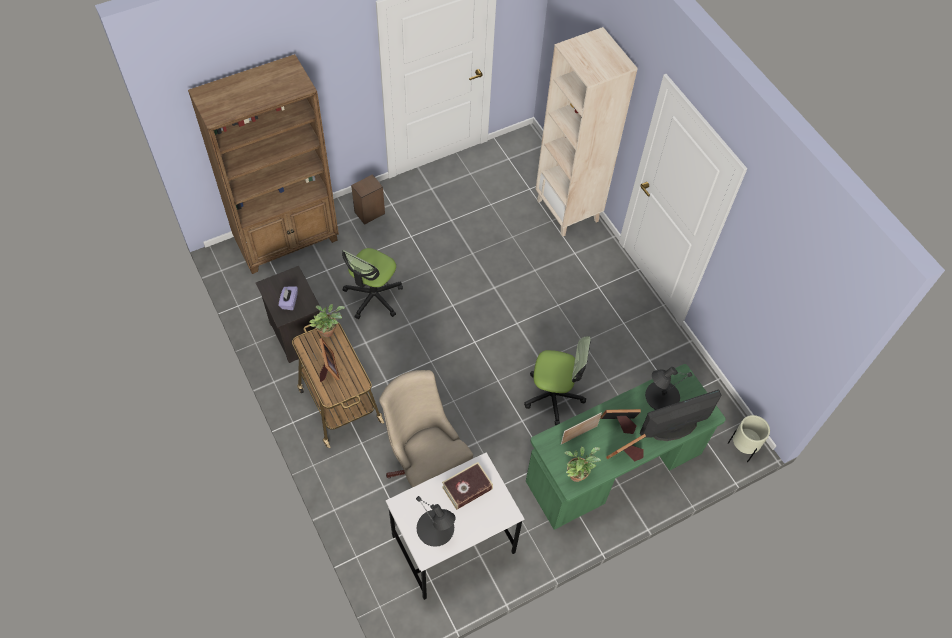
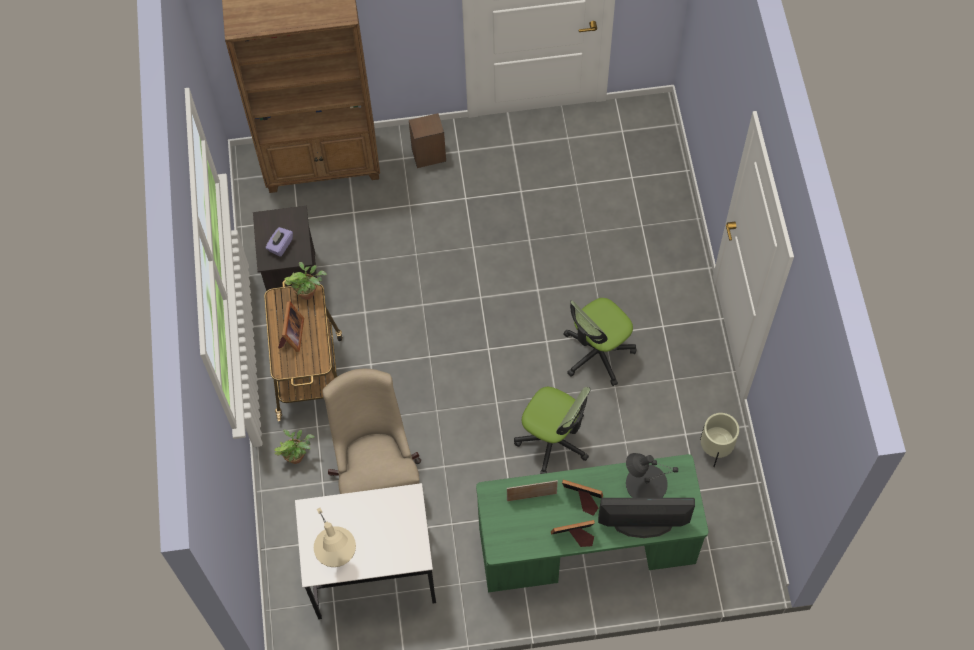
camera: 25 degrees right, 5 degrees up
(373, 297) = (394, 260): office chair -> office chair (597, 353)
(435, 528) = (334, 547): black table lamp -> beige table lamp
(467, 488) = (385, 515): book -> none
(568, 211) = (667, 219): beige bookcase -> none
(577, 473) = (511, 538): potted plant -> potted plant (297, 455)
(742, 448) = (749, 573): beige planter -> beige planter (715, 450)

